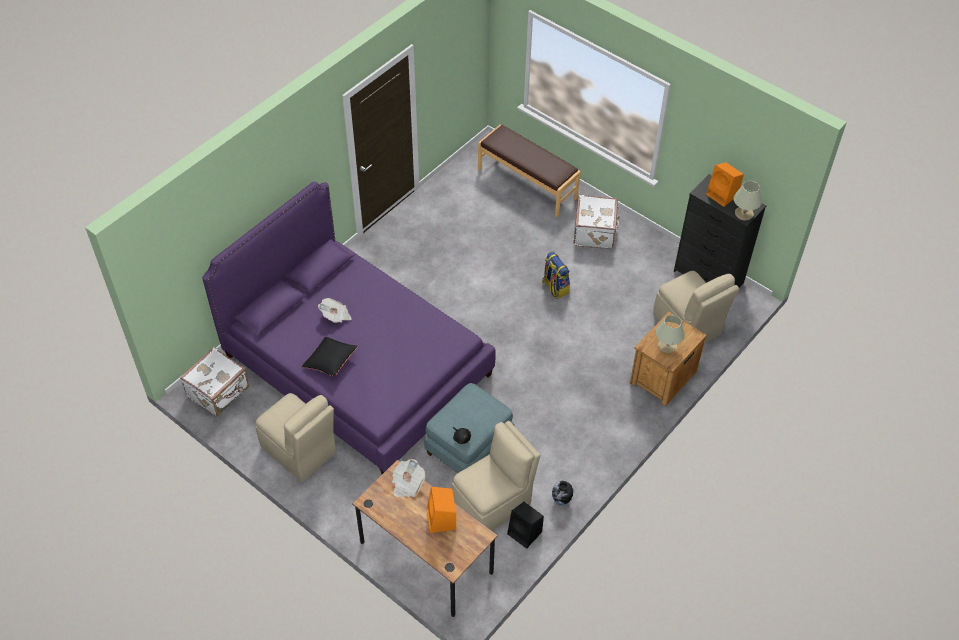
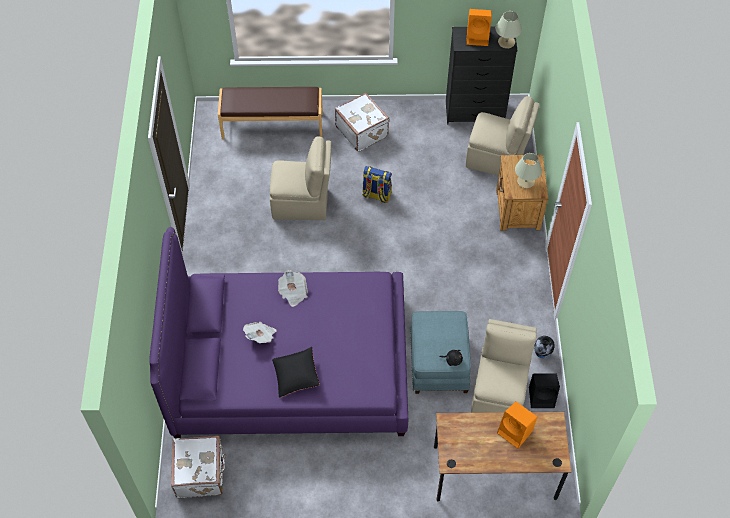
camera: 40 degrees left, 5 degrees up
(299, 451) = (317, 468): beige chair -> beige chair (302, 203)
(407, 484) = (463, 425): newspaper -> newspaper (293, 293)

